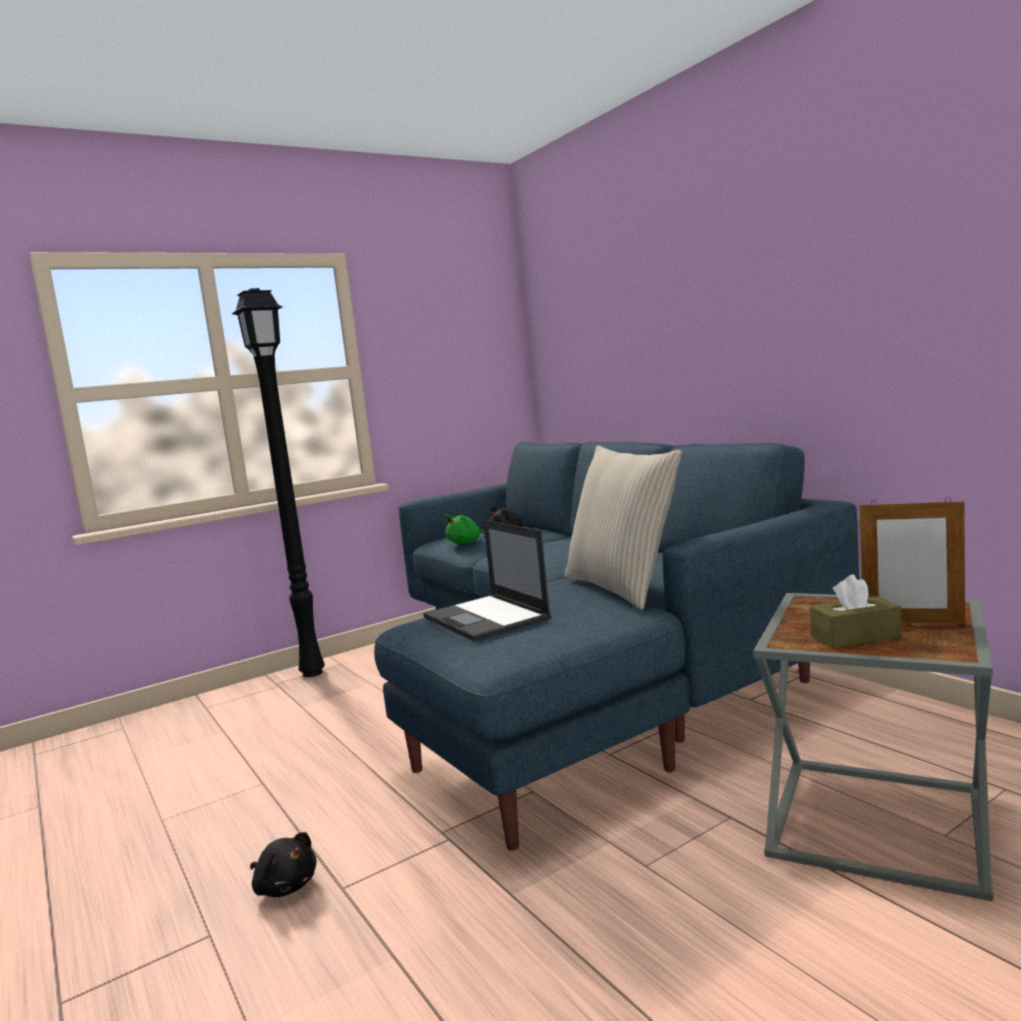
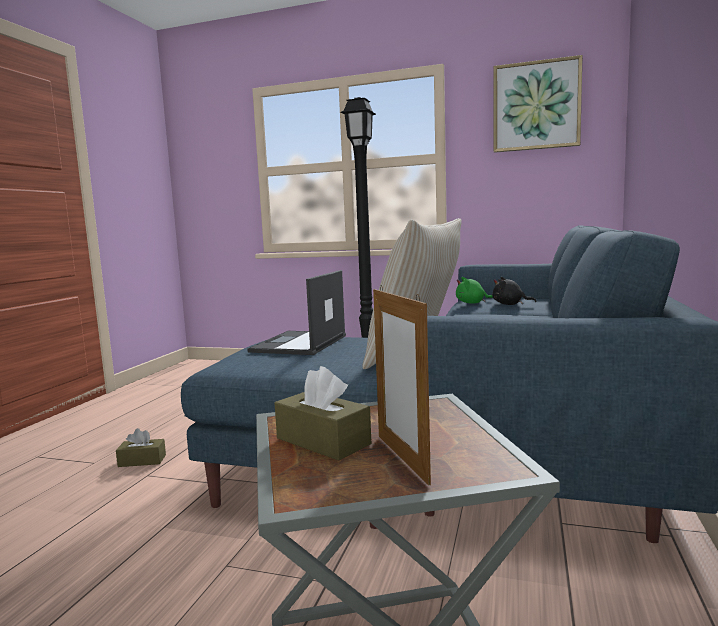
camera: 50 degrees right, 0 degrees up
(285, 886) = (142, 461): black plush toy -> brown tissue box
(449, 314) = (536, 106): none -> picture

